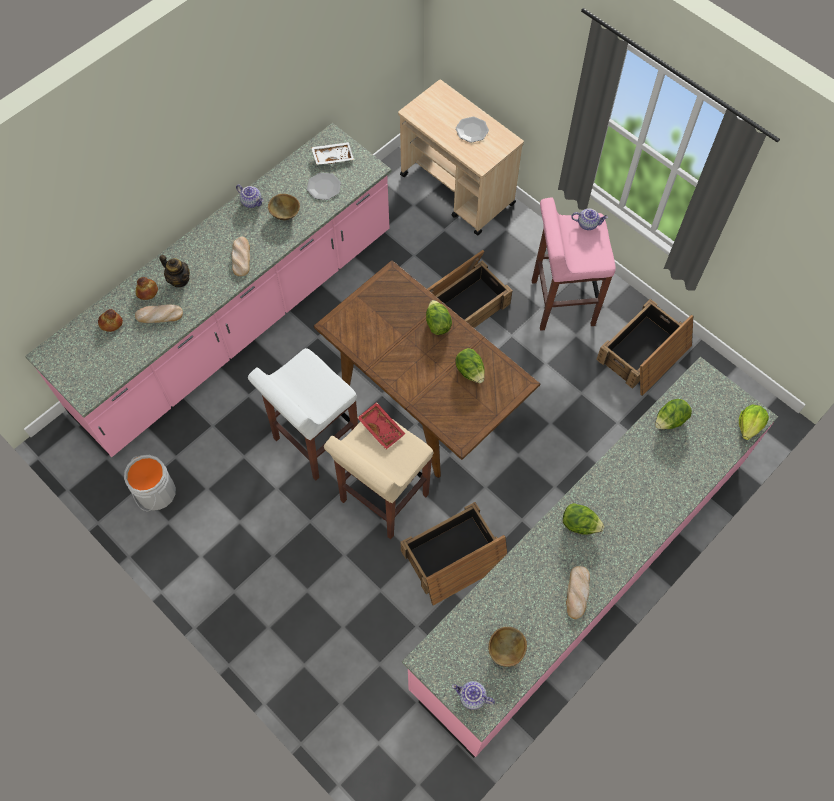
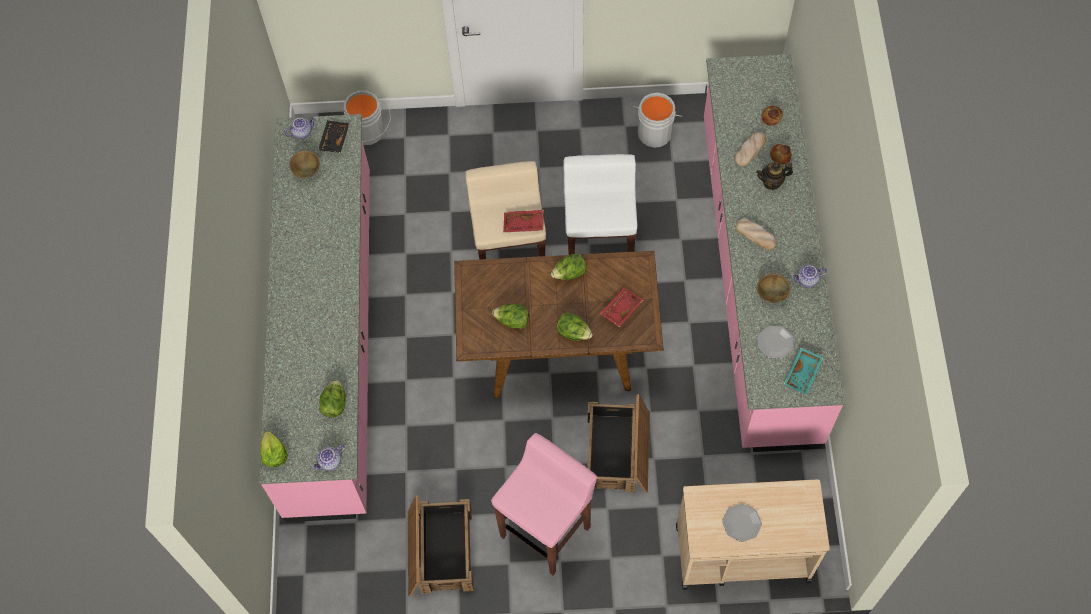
camera: 135 degrees right, 0 degrees up
(332, 156) = (803, 373): white tray -> turquoise tray
(365, 743) = (368, 132): none -> grey bucket
(386, 309) = (620, 309): none -> red tray
(452, 658) = (333, 139): none -> black tray
(454, 558) = (424, 271): crate -> none
(577, 593) = (293, 238): bread -> none
(580, 524) = (331, 278): lettuce -> lettuce (569, 273)
(587, 224) = (552, 519): teapot -> teapot (330, 462)

